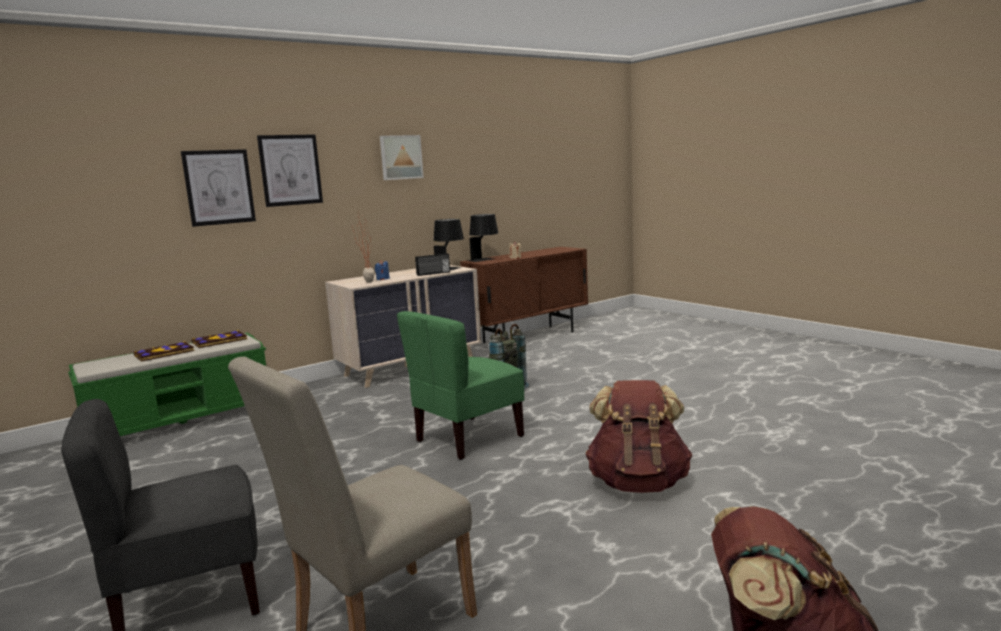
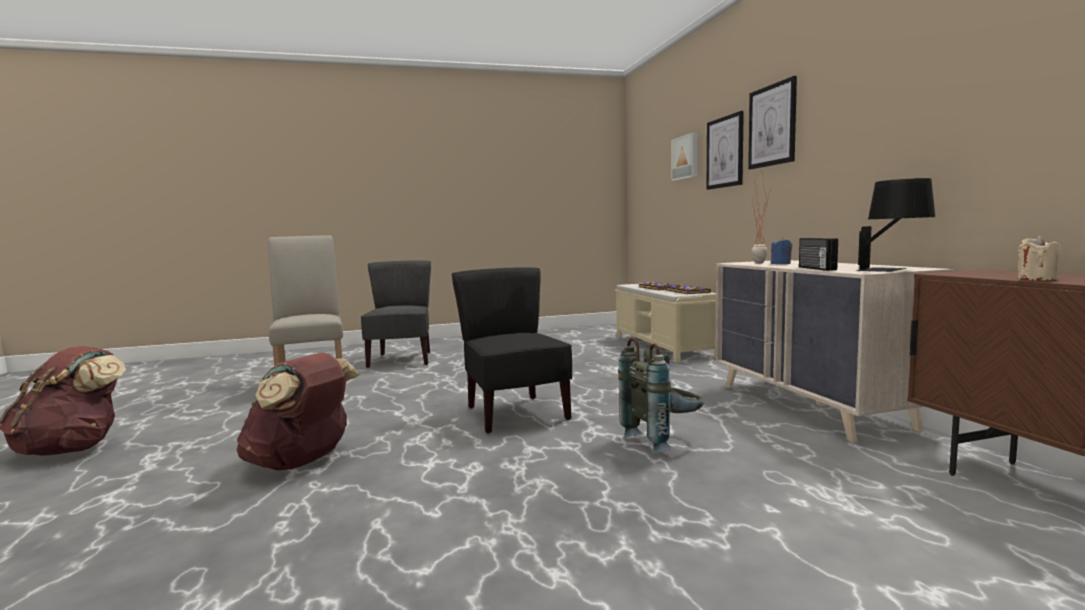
camera: 110 degrees right, 5 degrees down
(182, 422) = (663, 346): green bench -> beige bench
(400, 157) = (899, 76): picture -> picture (686, 157)
(468, 438) = (515, 414): green chair -> black chair
(484, 260) = (996, 273): black table lamp -> none

